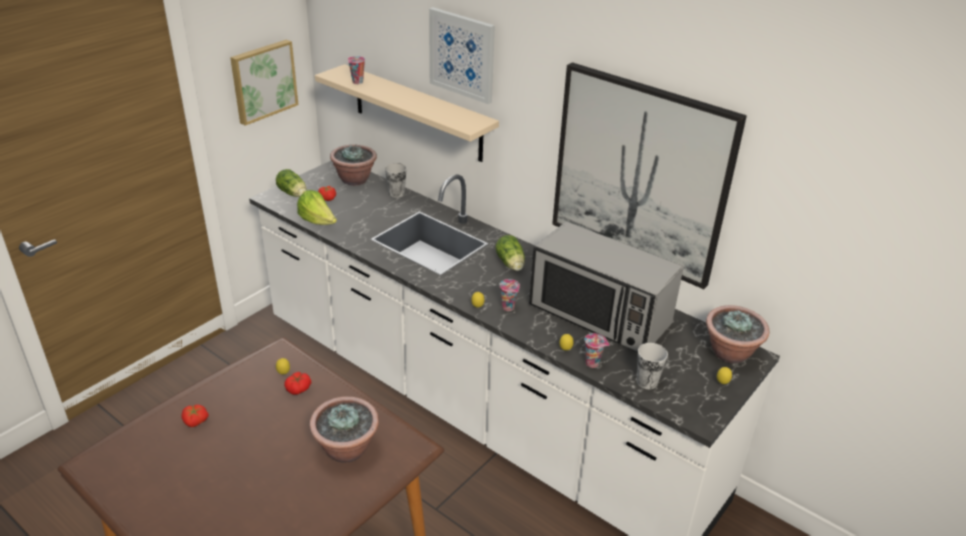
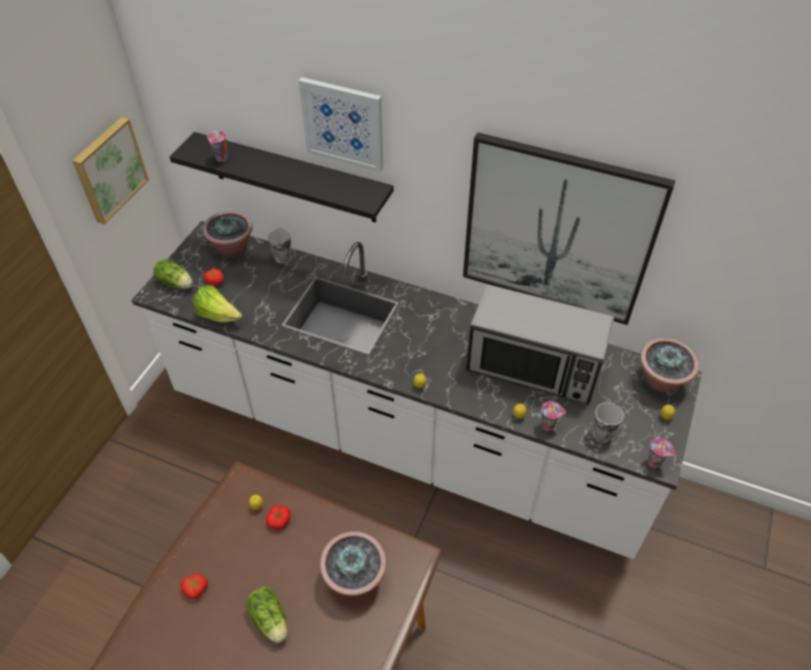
camera: 15 degrees left, 15 degrees up
(417, 113) = (293, 178): beige shelf -> black shelf
(509, 308) = (449, 379): cup -> cup (655, 462)
(511, 264) = (430, 324): lettuce -> lettuce (270, 621)

